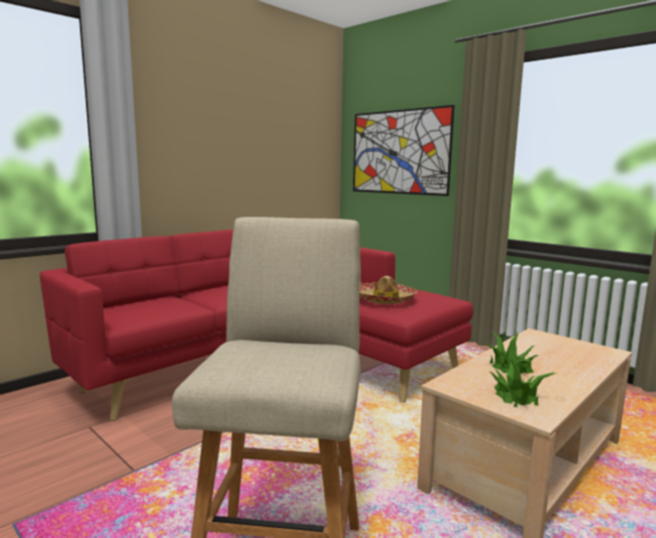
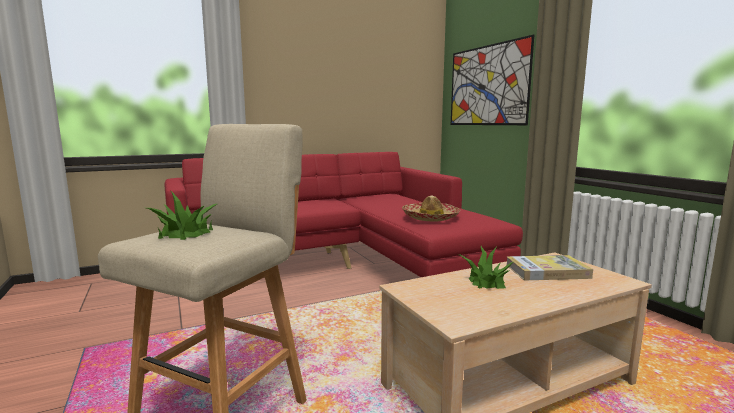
camera: 20 degrees right, 0 degrees up
(516, 396) = (458, 305): potted plant -> potted plant (185, 233)
(545, 349) = (547, 271): none -> book

